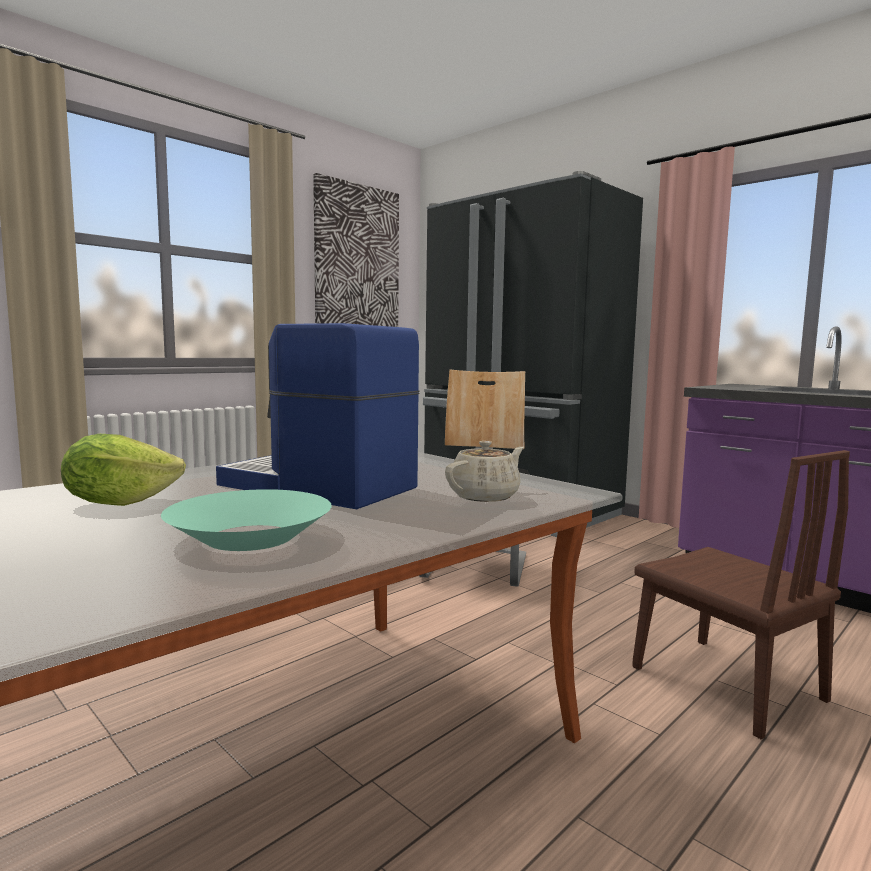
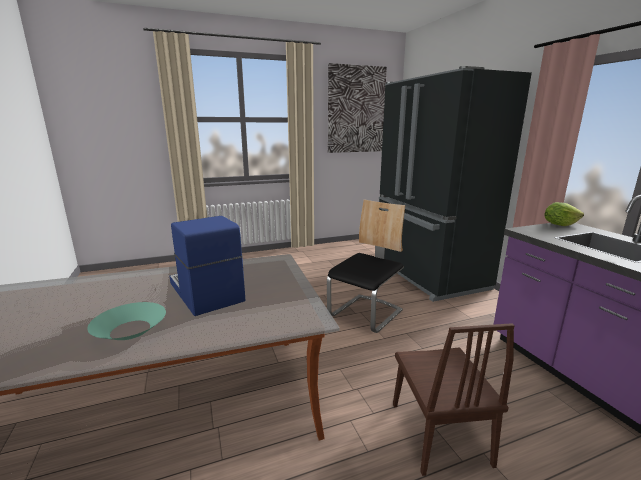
camera: 25 degrees right, 10 degrees up
(119, 502) = (122, 291): lettuce -> lettuce (559, 225)
(485, 496) = (264, 316): beige teapot -> none

